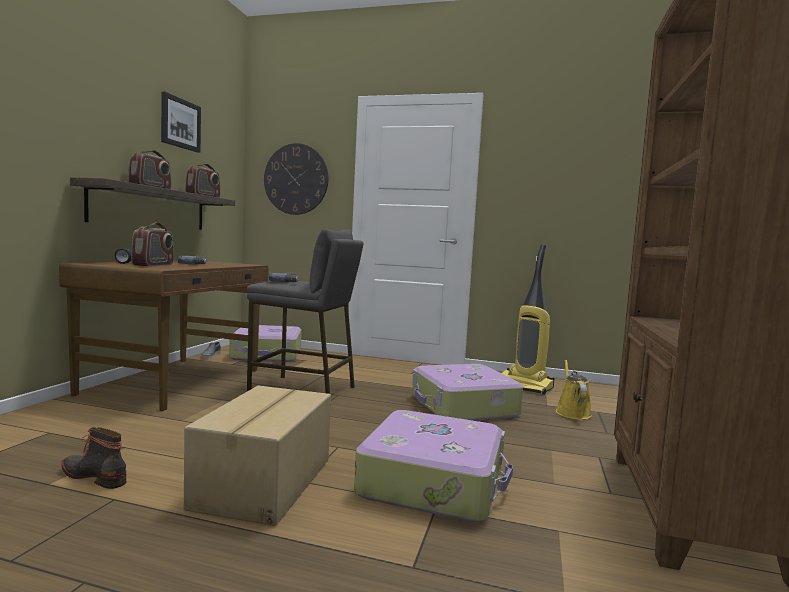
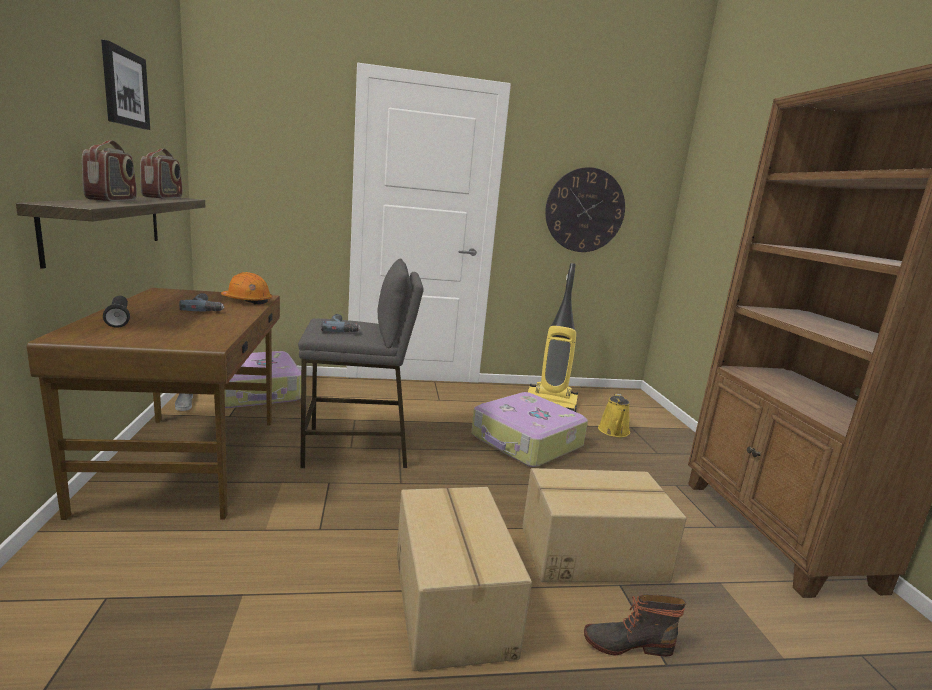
camera: 25 degrees left, 10 degrees up
(95, 476) = (256, 654): boot -> boot (627, 643)
(154, 265) = (169, 326): radio -> none
(236, 264) = (247, 301): none -> orange hard hat
(296, 179) = (270, 164): wall clock -> wall clock (585, 210)
(434, 481) = (591, 552): suitcase -> cardboard box
(572, 412) = (614, 432): yellow watering can -> yellow watering can turned 150 degrees counterclockwise

